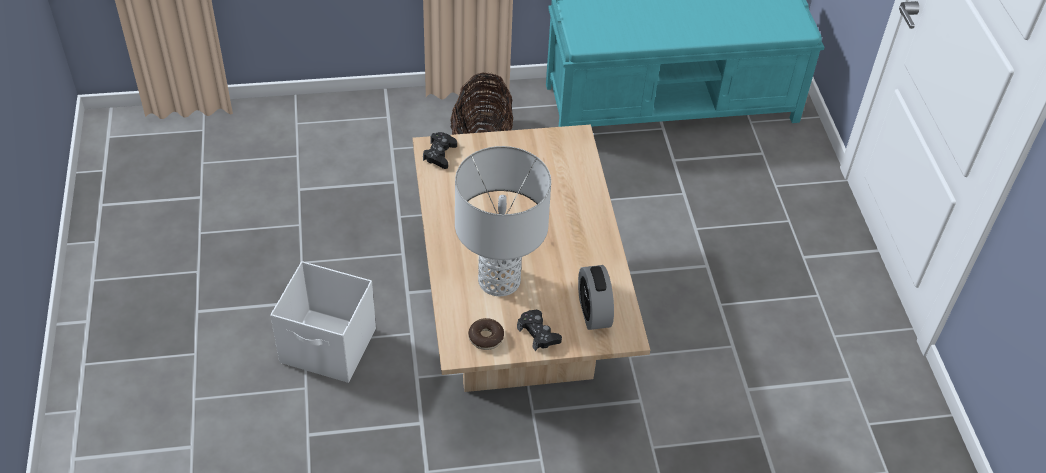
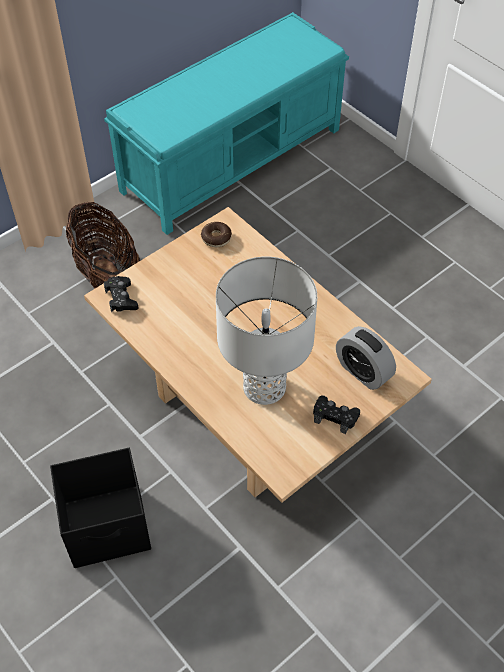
camera: 30 degrees left, 5 degrees up
(329, 347) = (108, 526): white storage box -> black storage box
(486, 337) = (295, 446): donut -> donut (216, 238)

